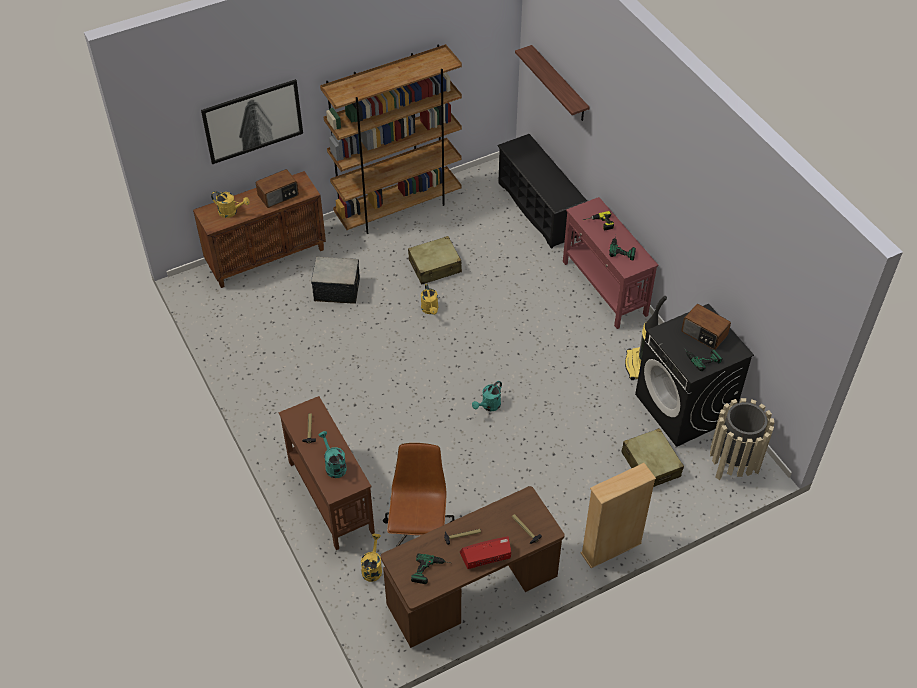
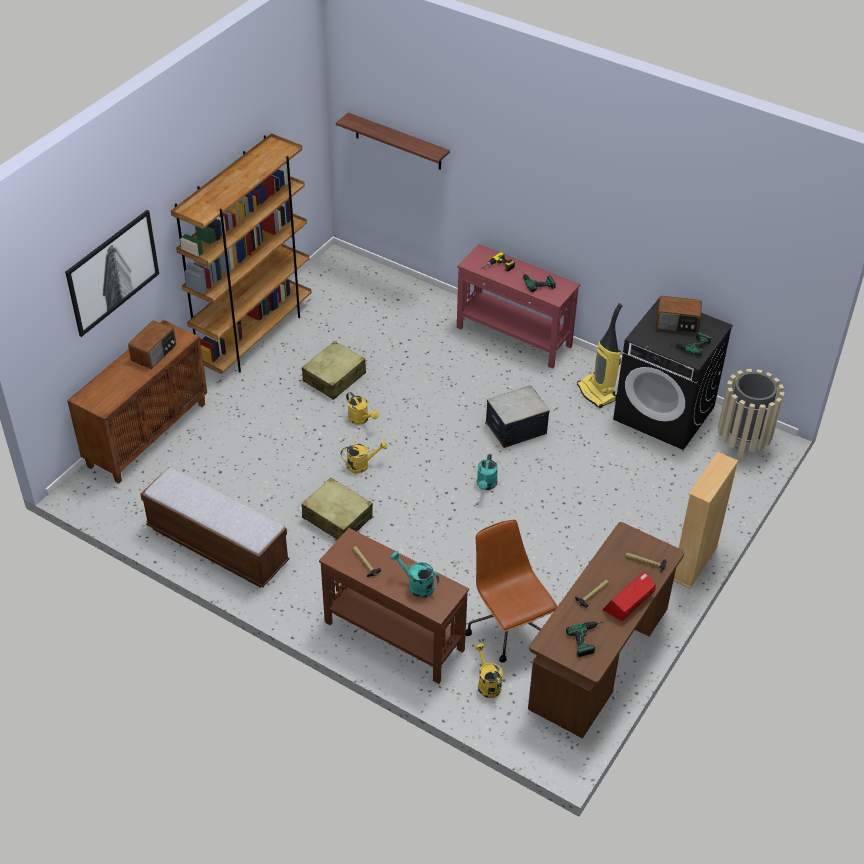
camera: 30 degrees left, 5 degrees down
(231, 212) = (113, 387): yellow watering can -> yellow watering can (362, 465)
(255, 366) = (217, 545): none -> bench
(337, 289) = (248, 437): storage box -> storage box (515, 428)
(539, 209) = (398, 288): black shoe rack -> none
(650, 464) = (673, 475): beige suitcase -> beige suitcase (337, 518)

